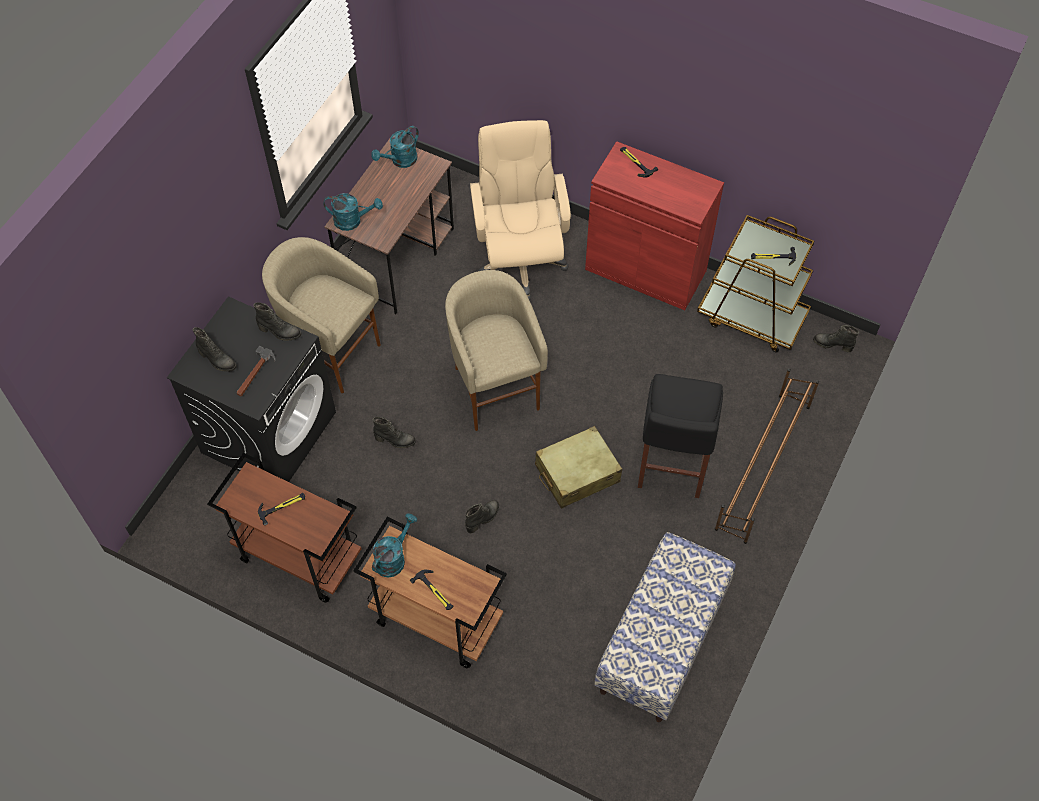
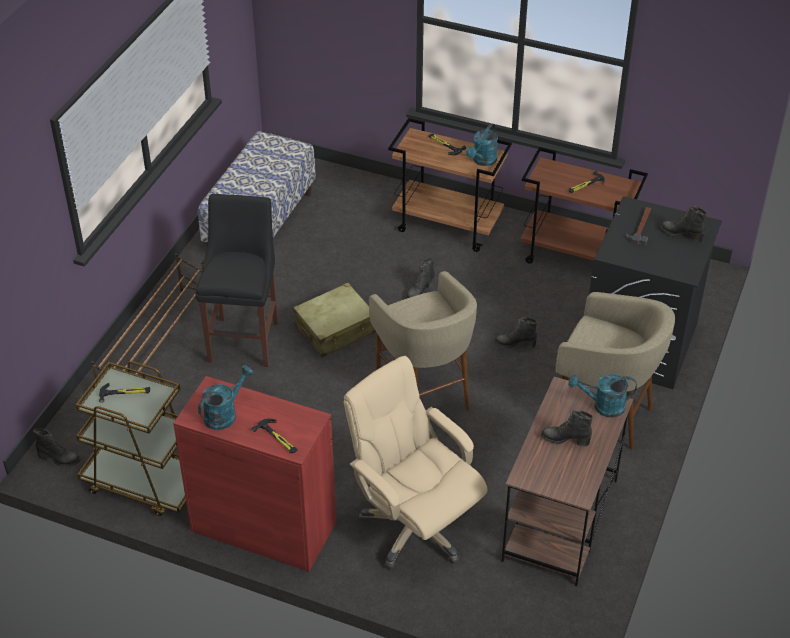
camera: 175 degrees right, 15 degrees down
(279, 332) = (632, 259): black boot -> black boot (565, 439)
(400, 161) = (568, 479): turquoise watering can -> turquoise watering can (224, 414)
(520, 261) = (414, 527): beige office chair -> beige office chair turned 150 degrees clockwise

